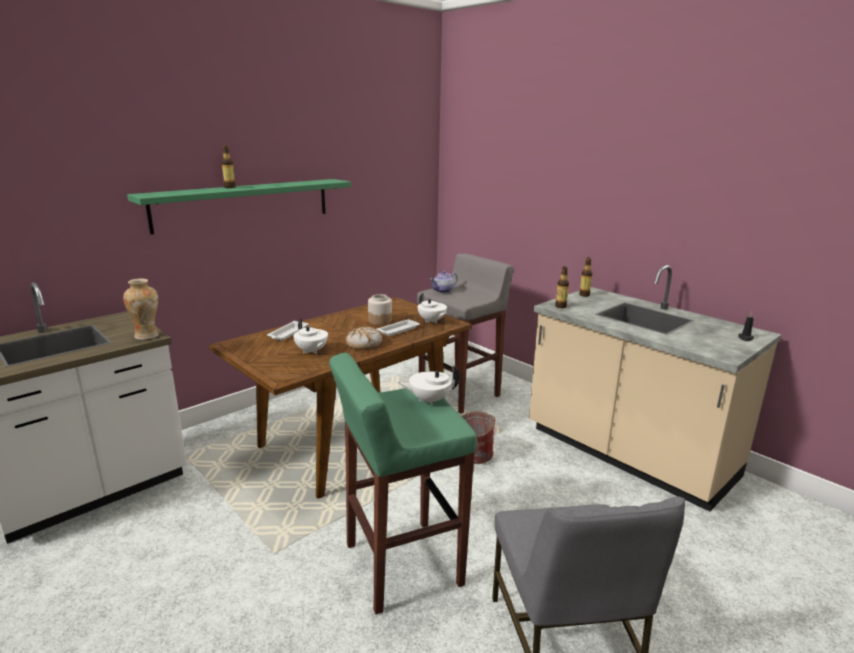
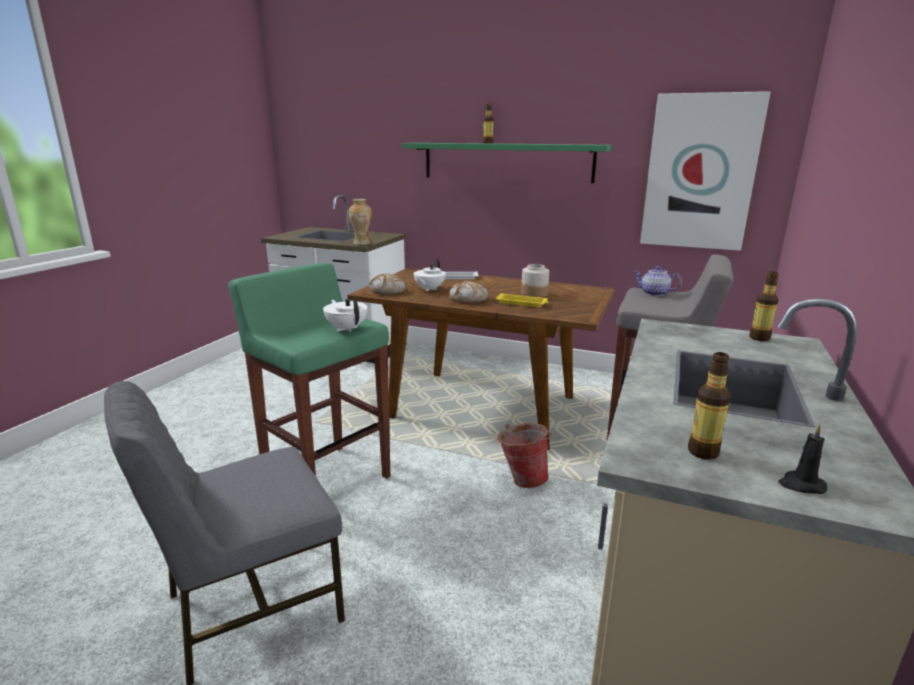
camera: 65 degrees right, 0 degrees up
(290, 369) = (387, 291): none -> bread
(392, 195) = (700, 173): none -> picture
(399, 330) = (522, 303): white tray -> yellow tray
(432, 321) = (569, 309): white teapot -> none
(560, 306) = (668, 330): bottle -> bottle (703, 452)

